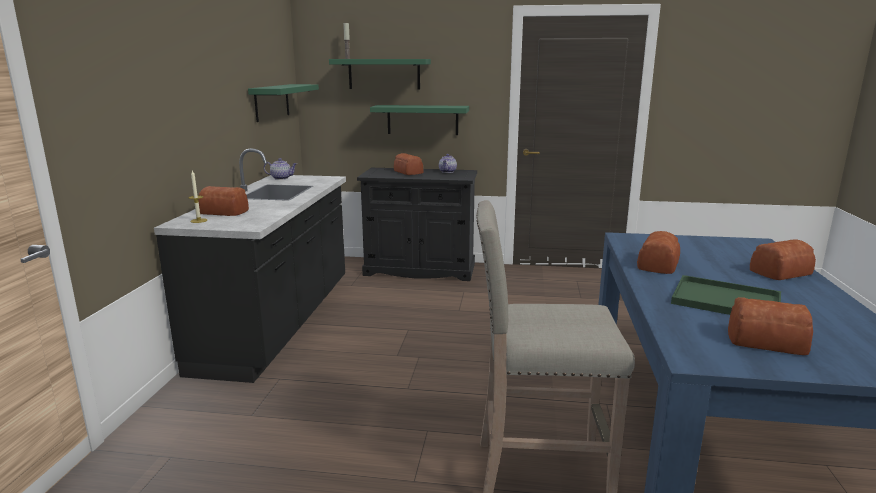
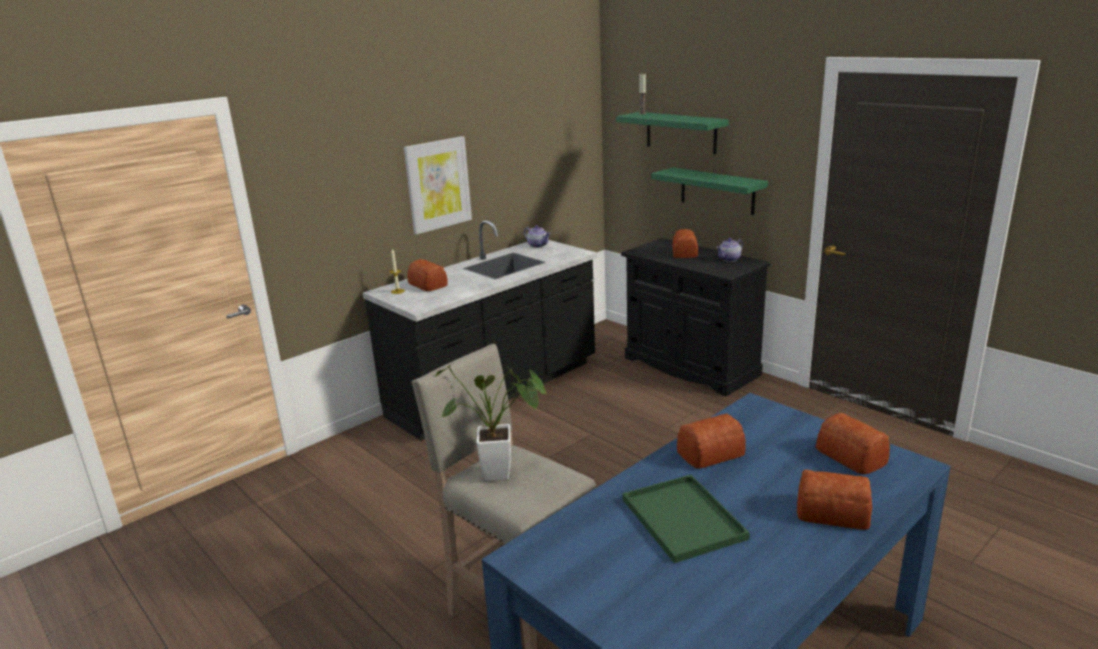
camera: 40 degrees right, 5 degrees up
(202, 109) = (438, 184): none -> picture
(272, 102) = (551, 162): green shelf -> none
(544, 321) = (504, 474): none -> potted plant
(764, 340) = (618, 571): bread -> bread (850, 455)

